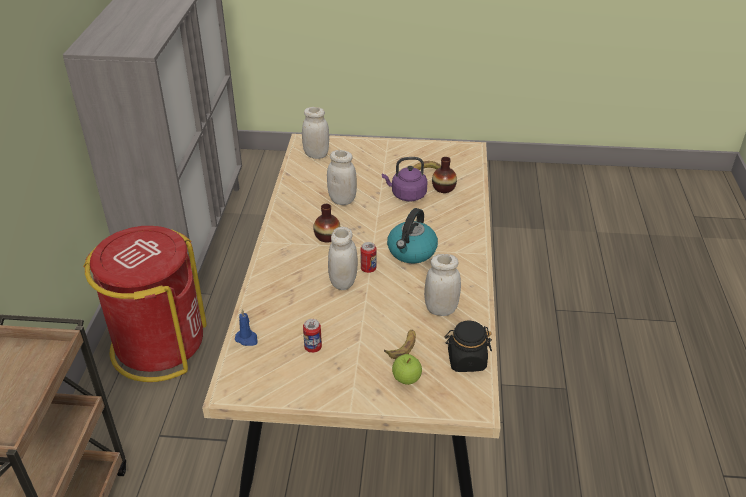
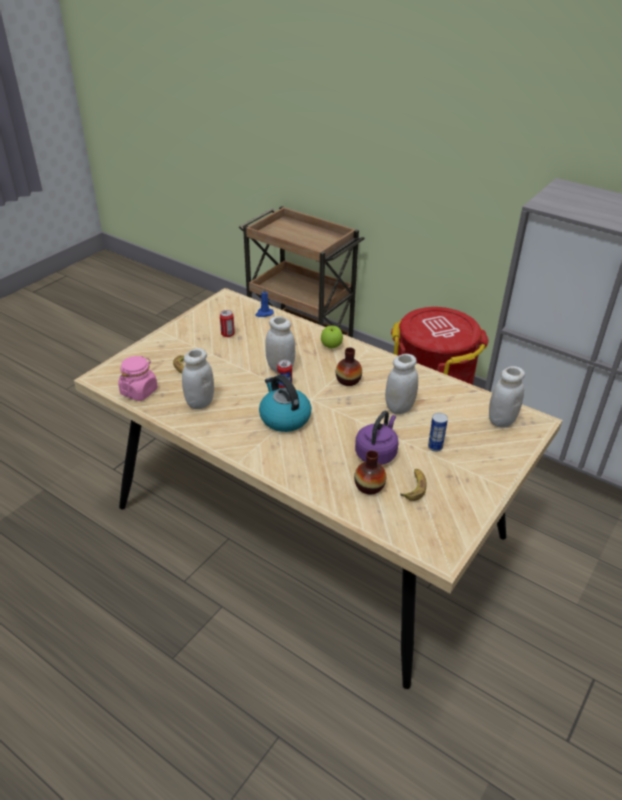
camera: 120 degrees right, 0 degrees up
(374, 173) = (435, 447): none -> can
(406, 379) = (156, 360): apple -> apple (331, 346)
(466, 360) = (139, 391): black jar -> pink jar

